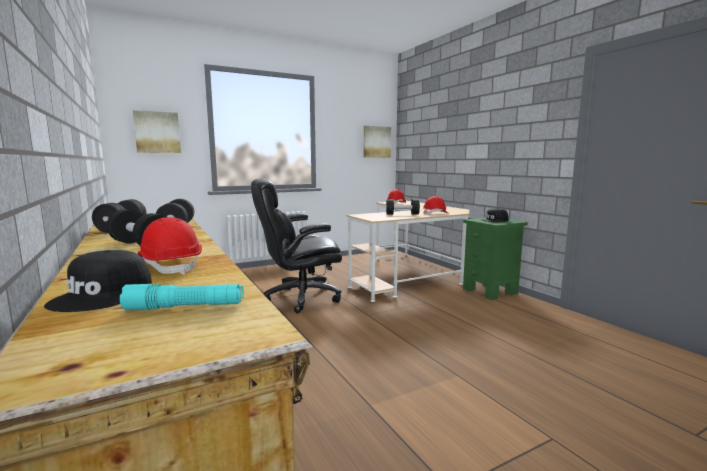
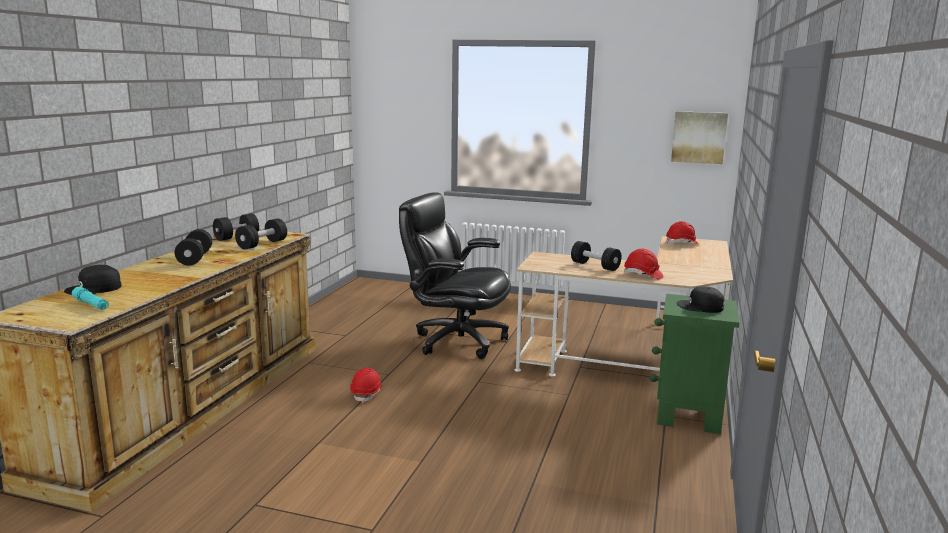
camera: 45 degrees right, 5 degrees up
(157, 132) = (400, 120): picture -> none
(171, 266) = (156, 280): red hard hat -> red hard hat (367, 393)

